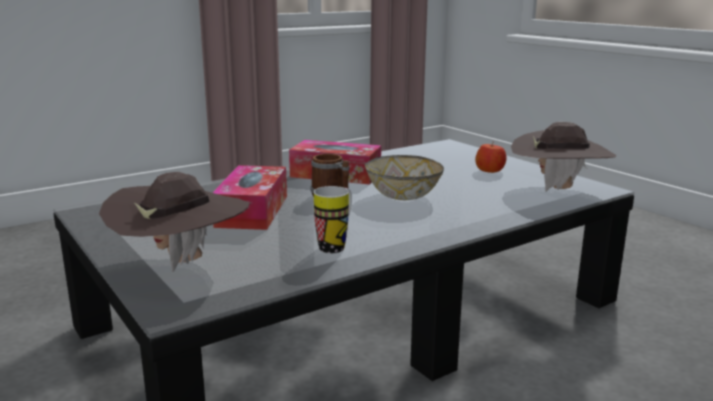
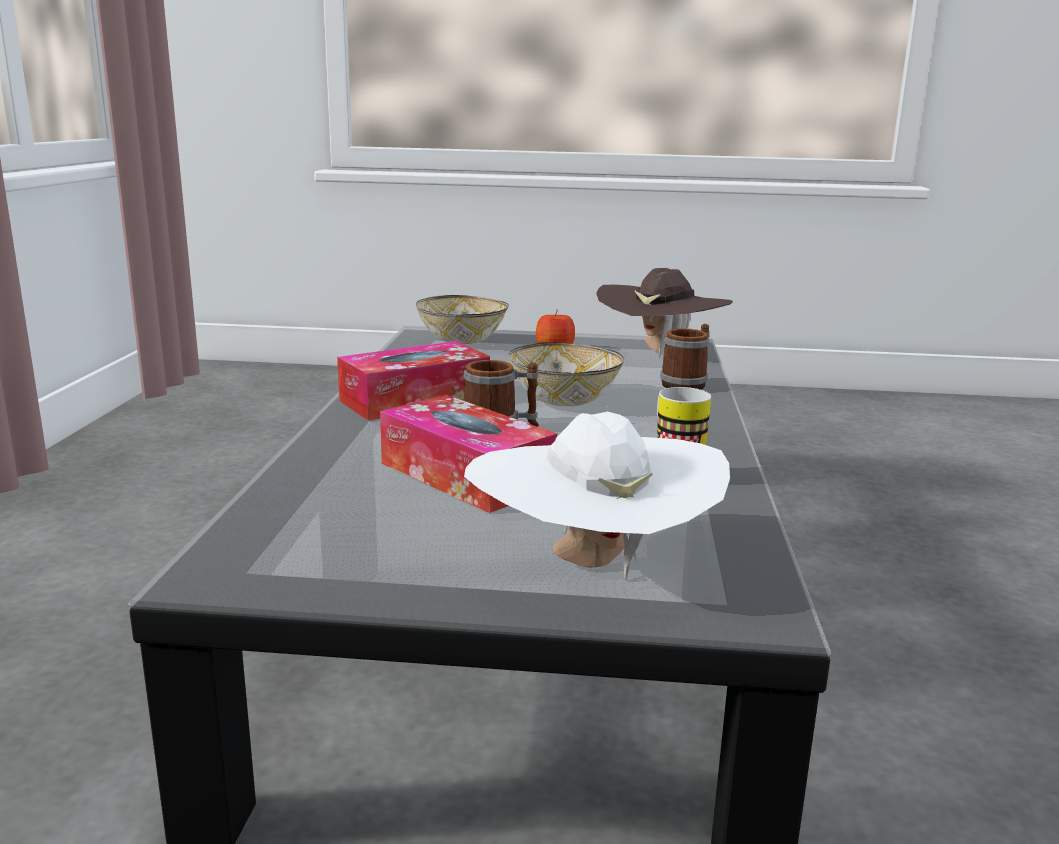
camera: 50 degrees left, 0 degrees up
(181, 262) = (594, 566): brown hat -> white hat
(452, 153) = (462, 341): none -> bowl
(508, 210) = (687, 384): none -> mug

